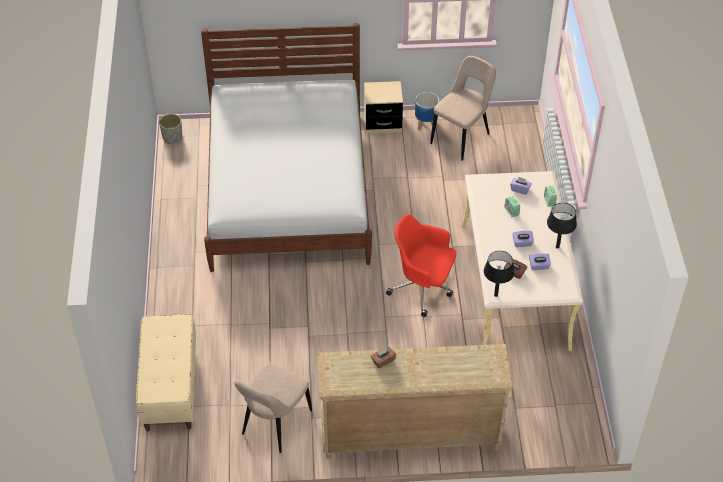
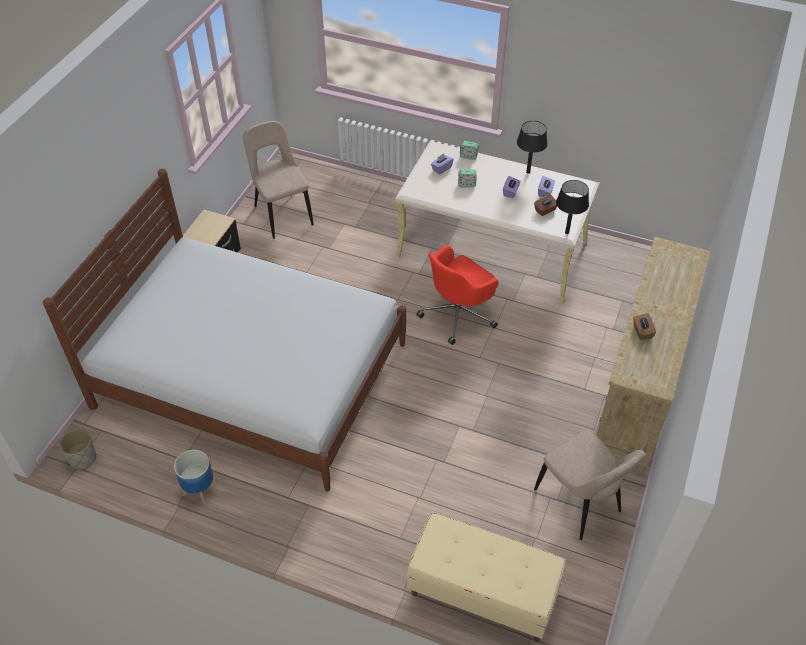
camera: 65 degrees left, 0 degrees up
(426, 124) = (243, 232): planter -> planter (199, 489)

